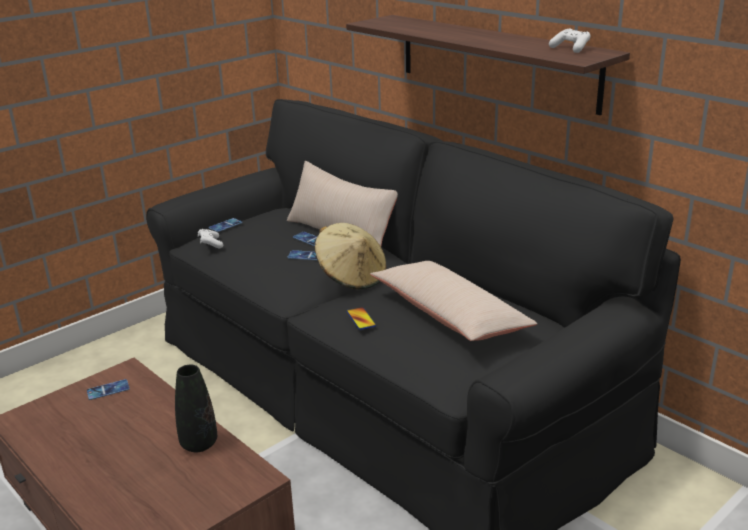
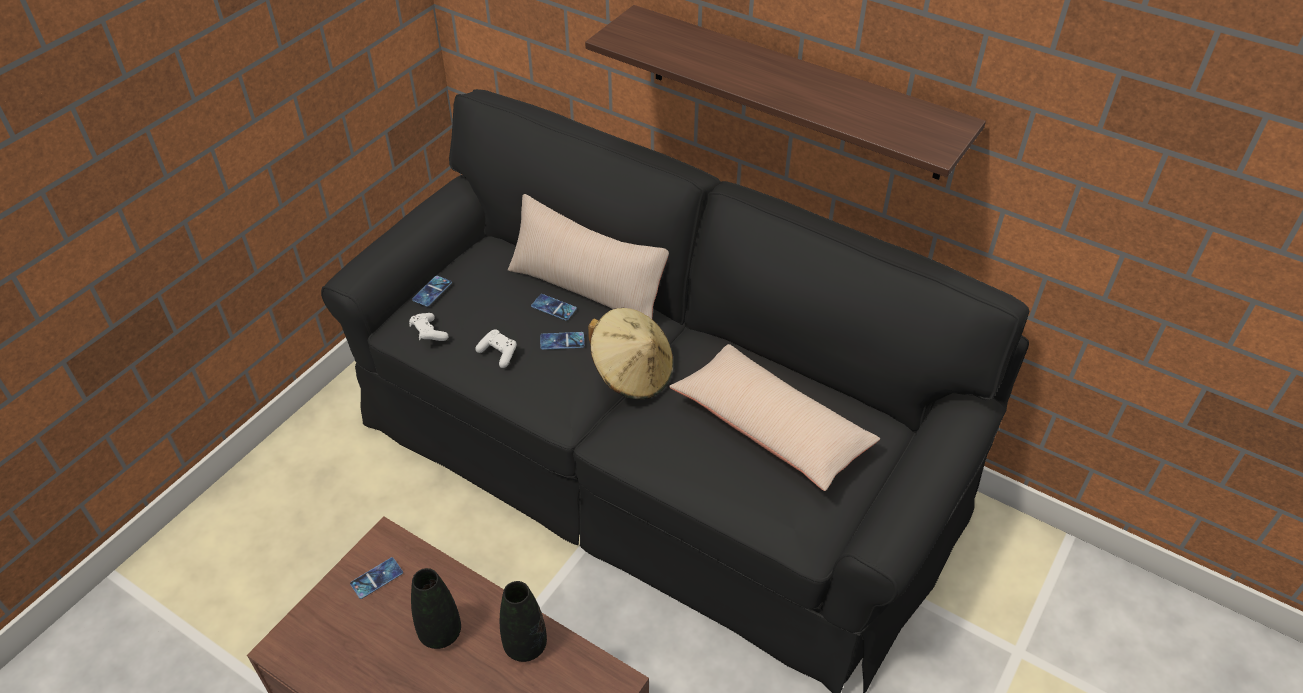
camera: 15 degrees left, 20 degrees up
(137, 427) = (440, 633): none -> black vase
(361, 319) = (672, 451): phone -> none
(570, 48) = (913, 115): white game controller -> white game controller (498, 353)

